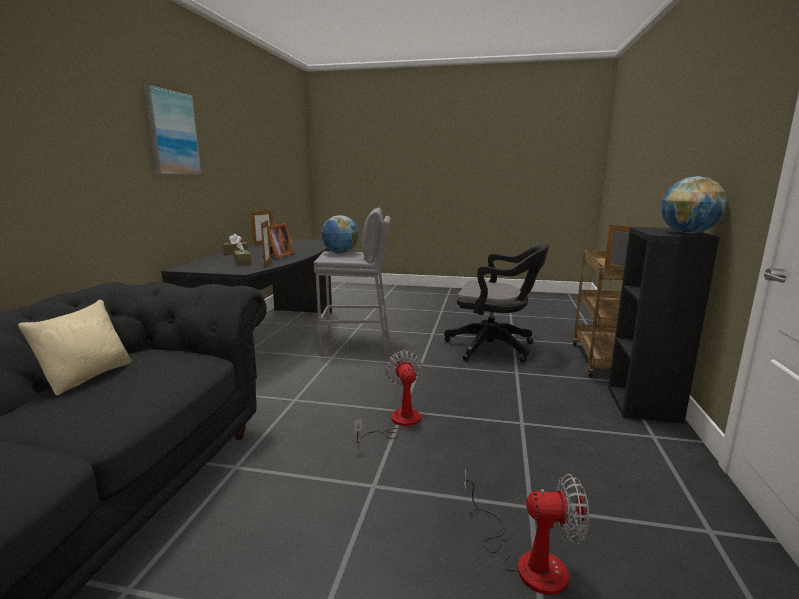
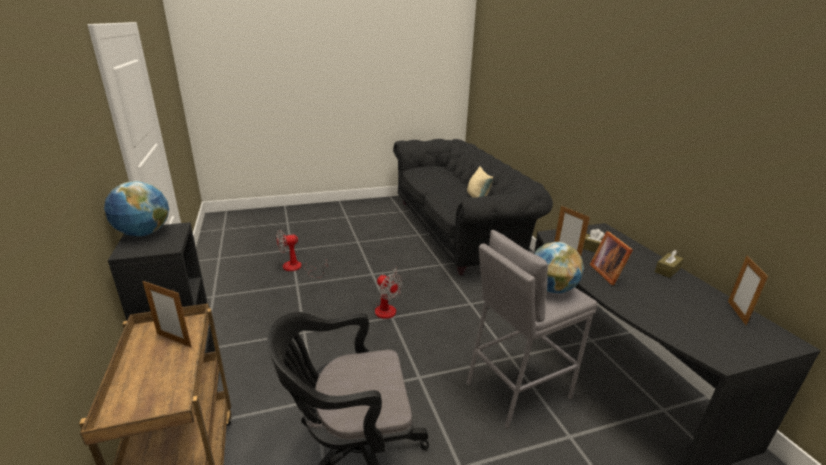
camera: 150 degrees right, 10 degrees up
(172, 133) = (674, 117): picture -> none

